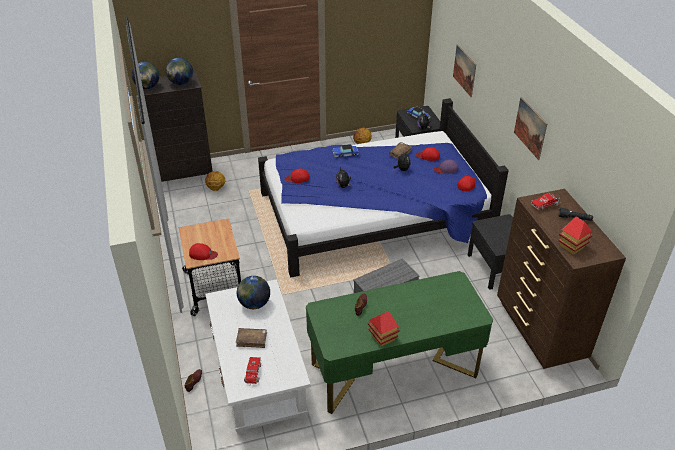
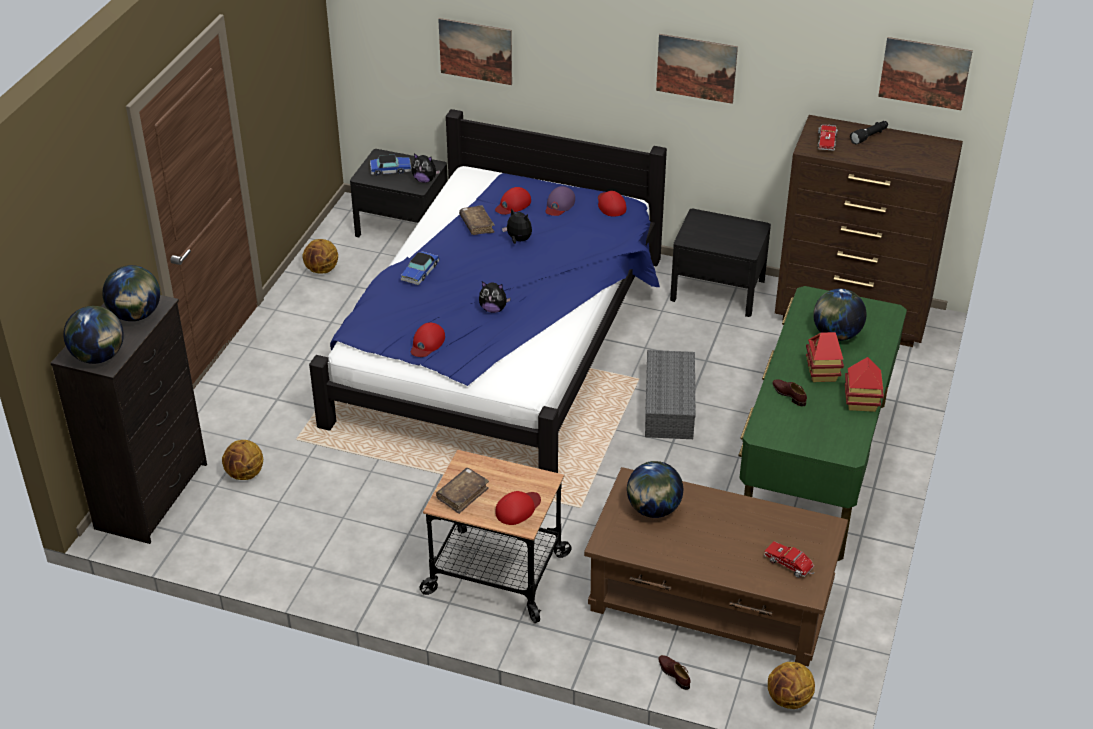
camera: 55 degrees left, 0 degrees up
(207, 436) = (789, 700): none -> basketball
(252, 340) = (724, 541): brown book -> brown book (462, 494)
(258, 372) = (712, 598): white coffee table -> brown coffee table
(434, 303) = (836, 334): none -> globe
(572, 247) = (915, 163): toy house -> toy house (822, 373)
(619, 195) = (924, 73): none -> picture

